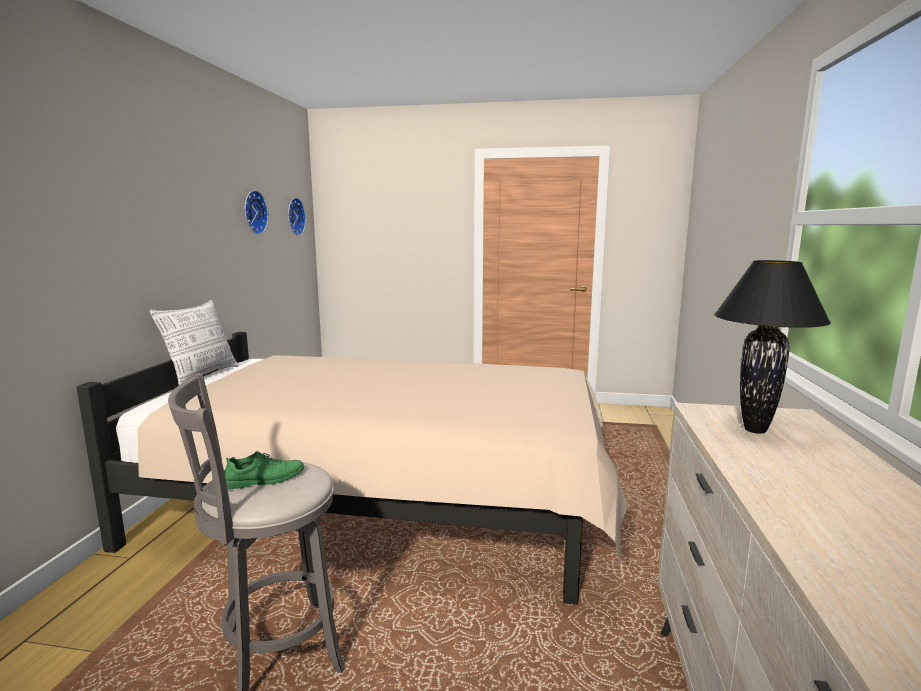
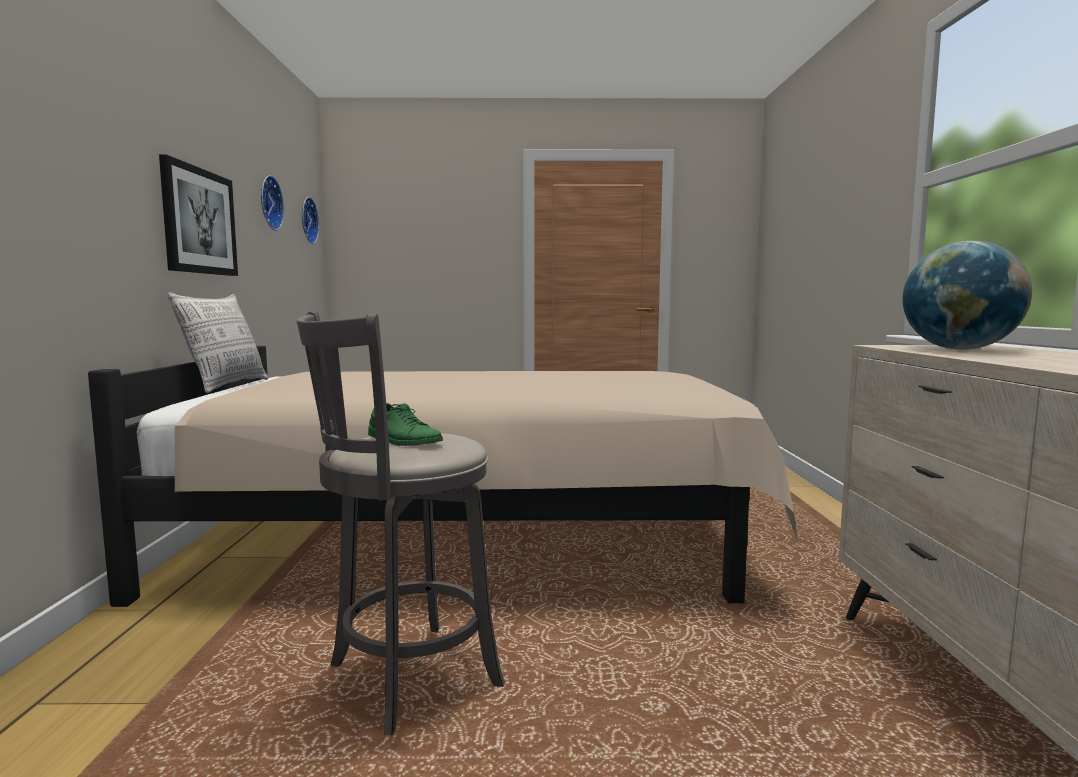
camera: 10 degrees left, 5 degrees down
(182, 244) = (199, 221): none -> picture
(264, 479) = (403, 440): green shoe -> green shoe turned 75 degrees clockwise
(756, 430) = (960, 349): black table lamp -> globe

